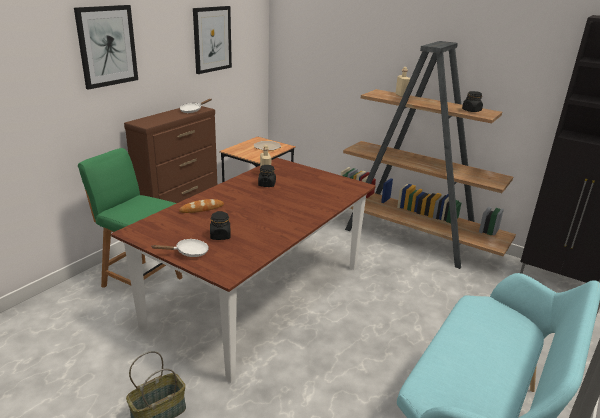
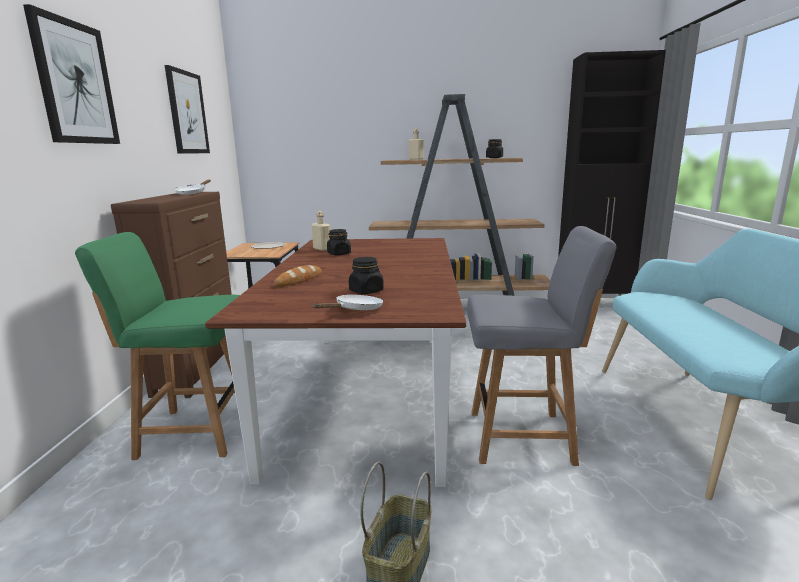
camera: 30 degrees left, 10 degrees down
(318, 375) = (523, 437): none -> grey chair

